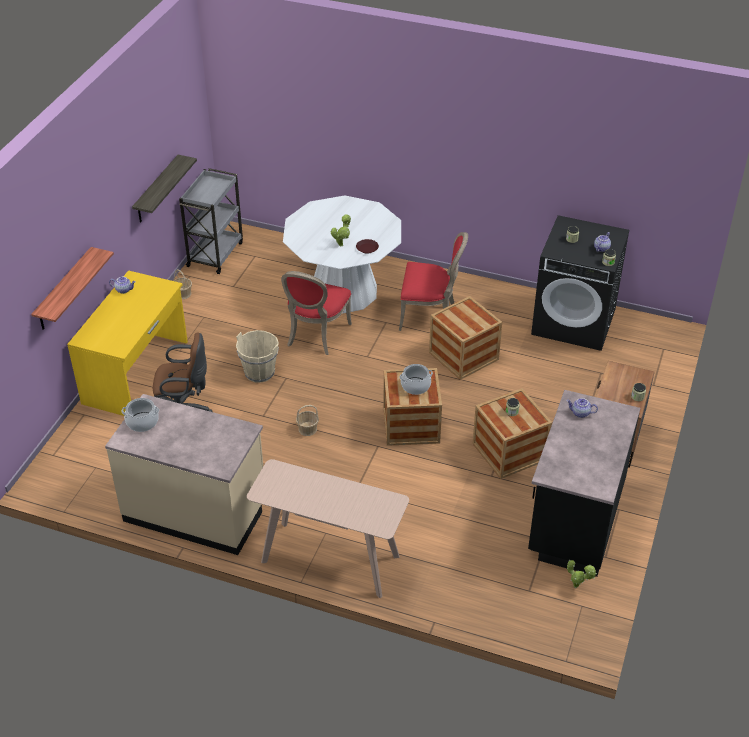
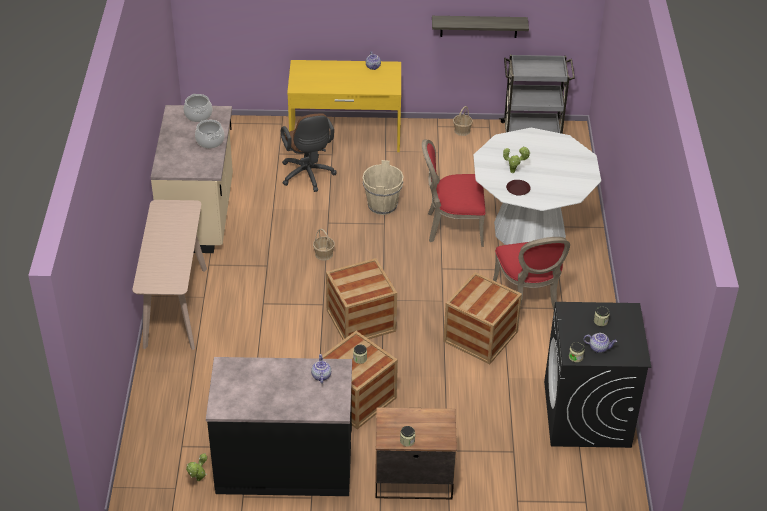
camera: 70 degrees right, 0 degrees up
(64, 290) = (306, 18): shelf -> none
(415, 386) = (365, 284): cooking pot -> cooking pot (210, 141)

